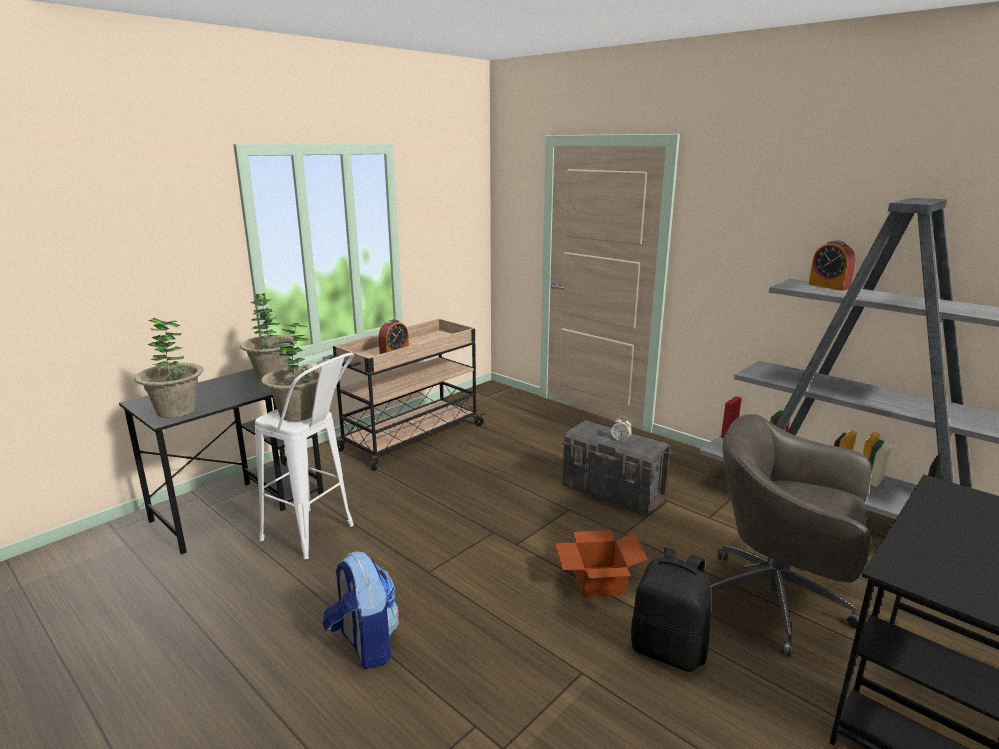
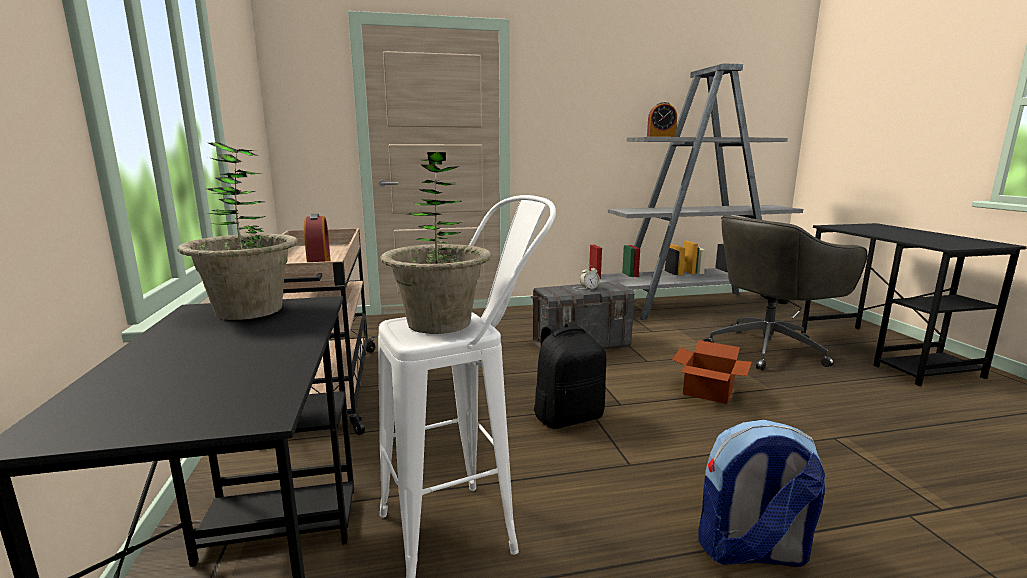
camera: 55 degrees left, 5 degrees down
(176, 411) = (232, 395): potted plant -> none
(668, 649) = (812, 397): black backpack -> black backpack (568, 417)

